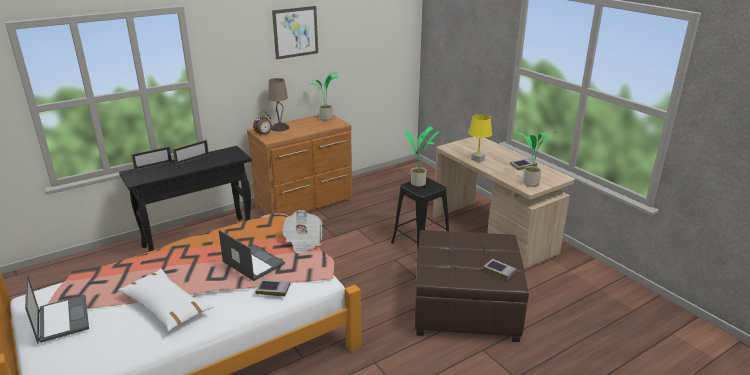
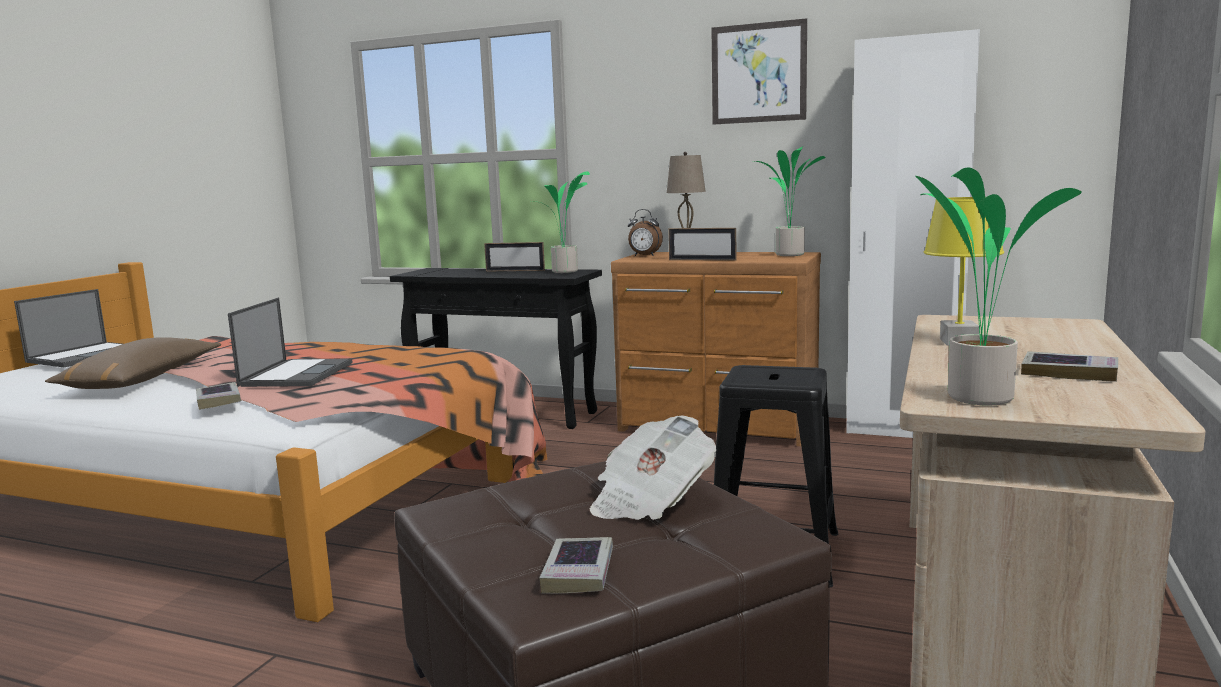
camera: 55 degrees right, 15 degrees down
(153, 165) = (466, 268): picture frame -> picture frame (702, 260)
(166, 307) = (142, 380): white pillow -> brown pillow
(303, 241) = (406, 379): newspaper -> newspaper (650, 501)
(367, 178) = (902, 431): none -> white wardrobe
(419, 183) = (776, 372): potted plant -> potted plant (565, 272)

